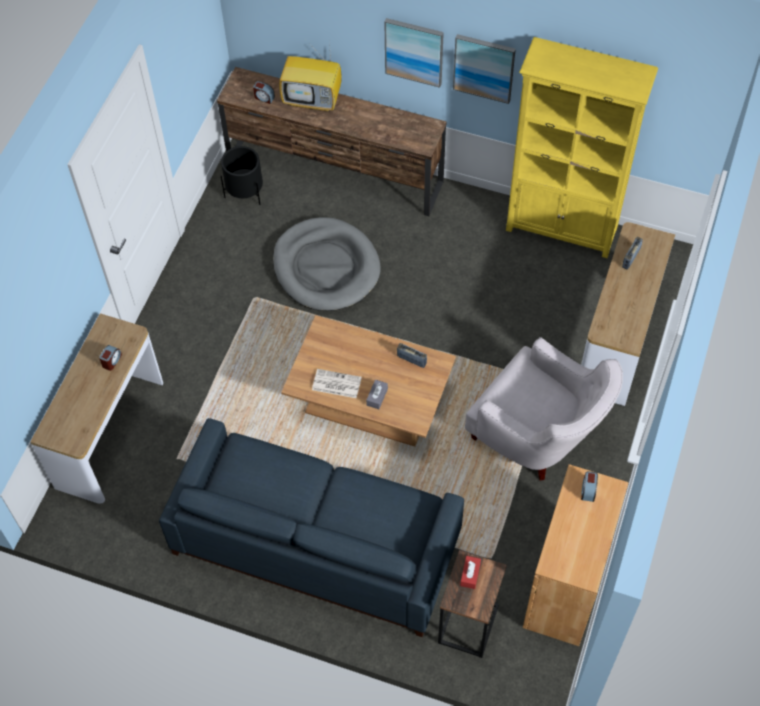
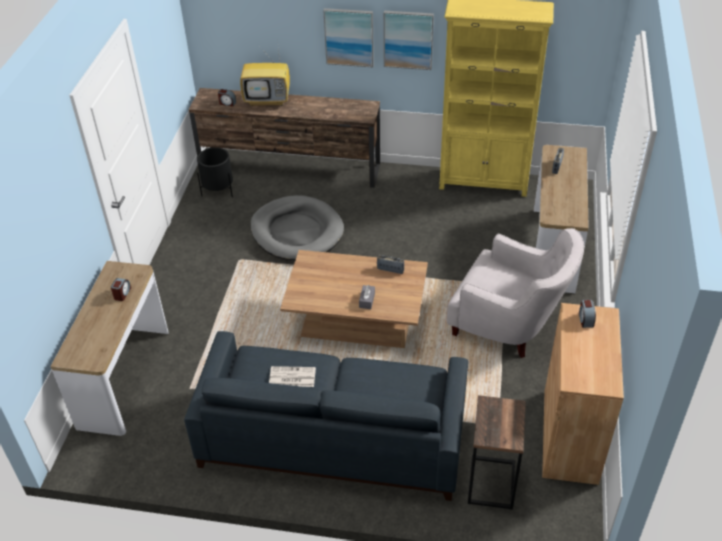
camera: 10 degrees left, 15 degrees down
(336, 384) = (328, 296): newspaper -> newspaper (291, 377)
(470, 574) = (494, 413): red tissue box -> none

